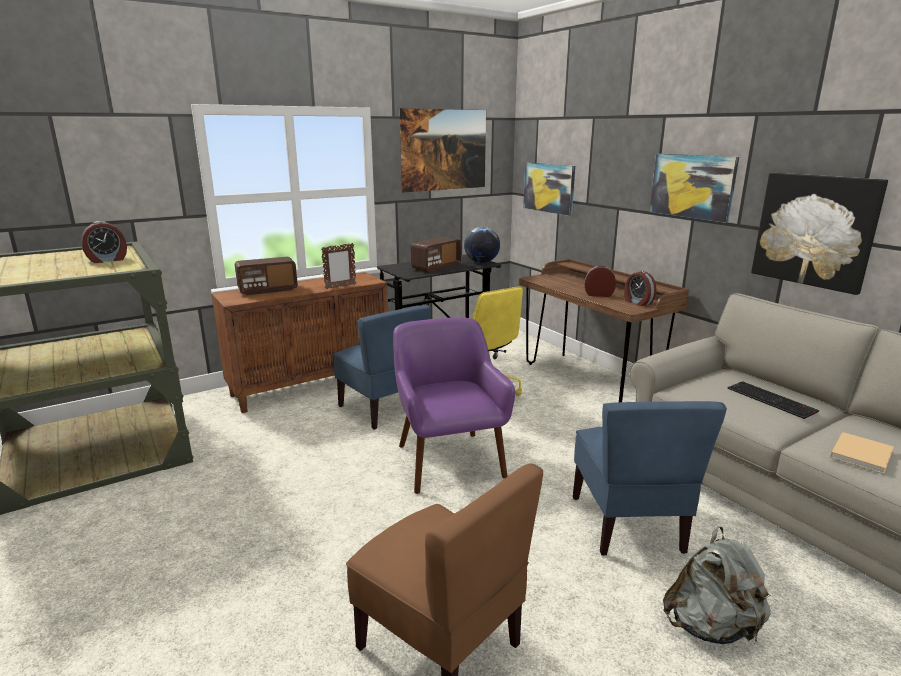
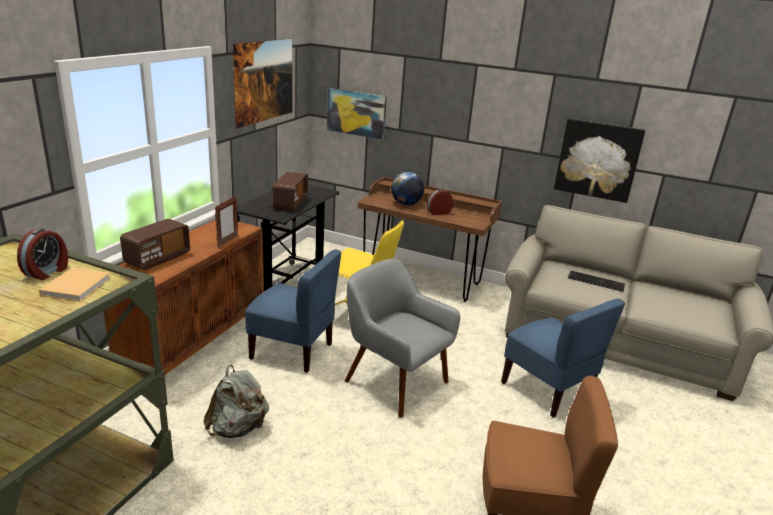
camera: 35 degrees left, 5 degrees up
(448, 460) = (394, 381): purple armchair -> grey armchair
(481, 262) = (320, 191): globe -> globe (406, 204)
(637, 302) = (472, 216): alarm clock -> none
(692, 186) = (503, 123): picture -> none
(711, 626) = (637, 438): grey backpack -> grey backpack (237, 428)
(861, 454) = (666, 309): beige book -> beige book (77, 285)

